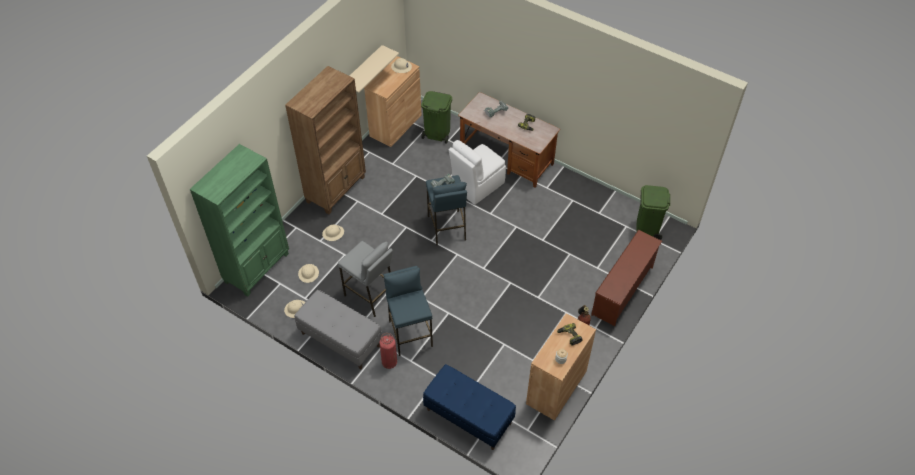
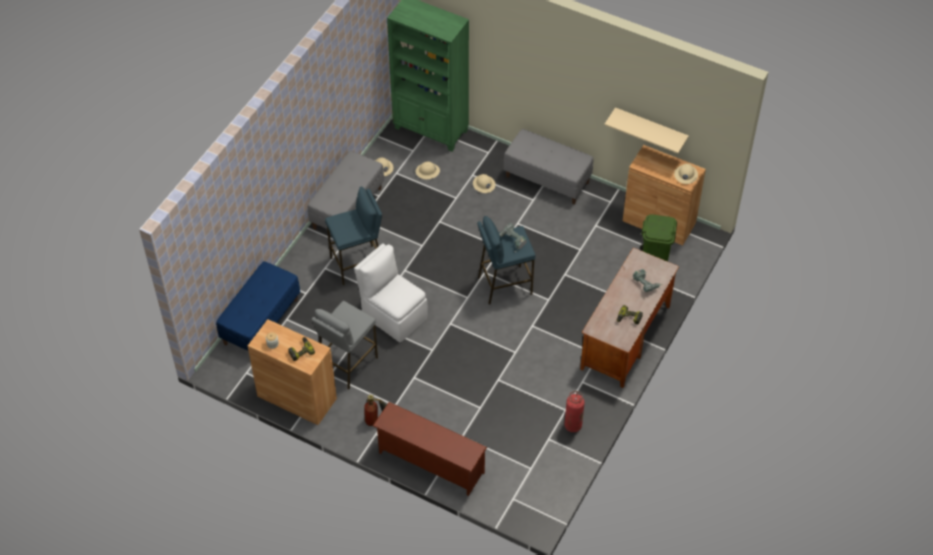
camera: 85 degrees right, 0 degrees up
(336, 189) = (547, 179): brown bookcase -> grey bench
(370, 296) = (403, 226): grey stool -> grey stool (347, 364)
(389, 362) = (322, 251): fire extinguisher -> fire extinguisher (573, 425)
(477, 185) = (574, 310): white chair -> white chair (393, 315)
(647, 228) = (530, 492): green trash can -> none

